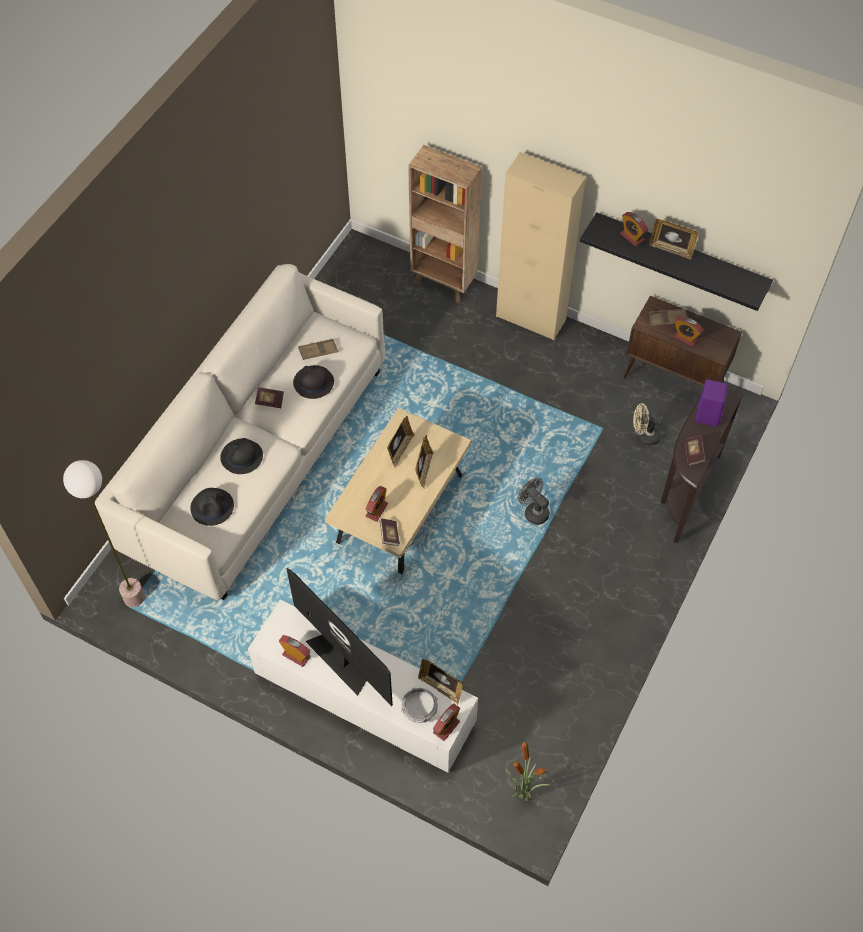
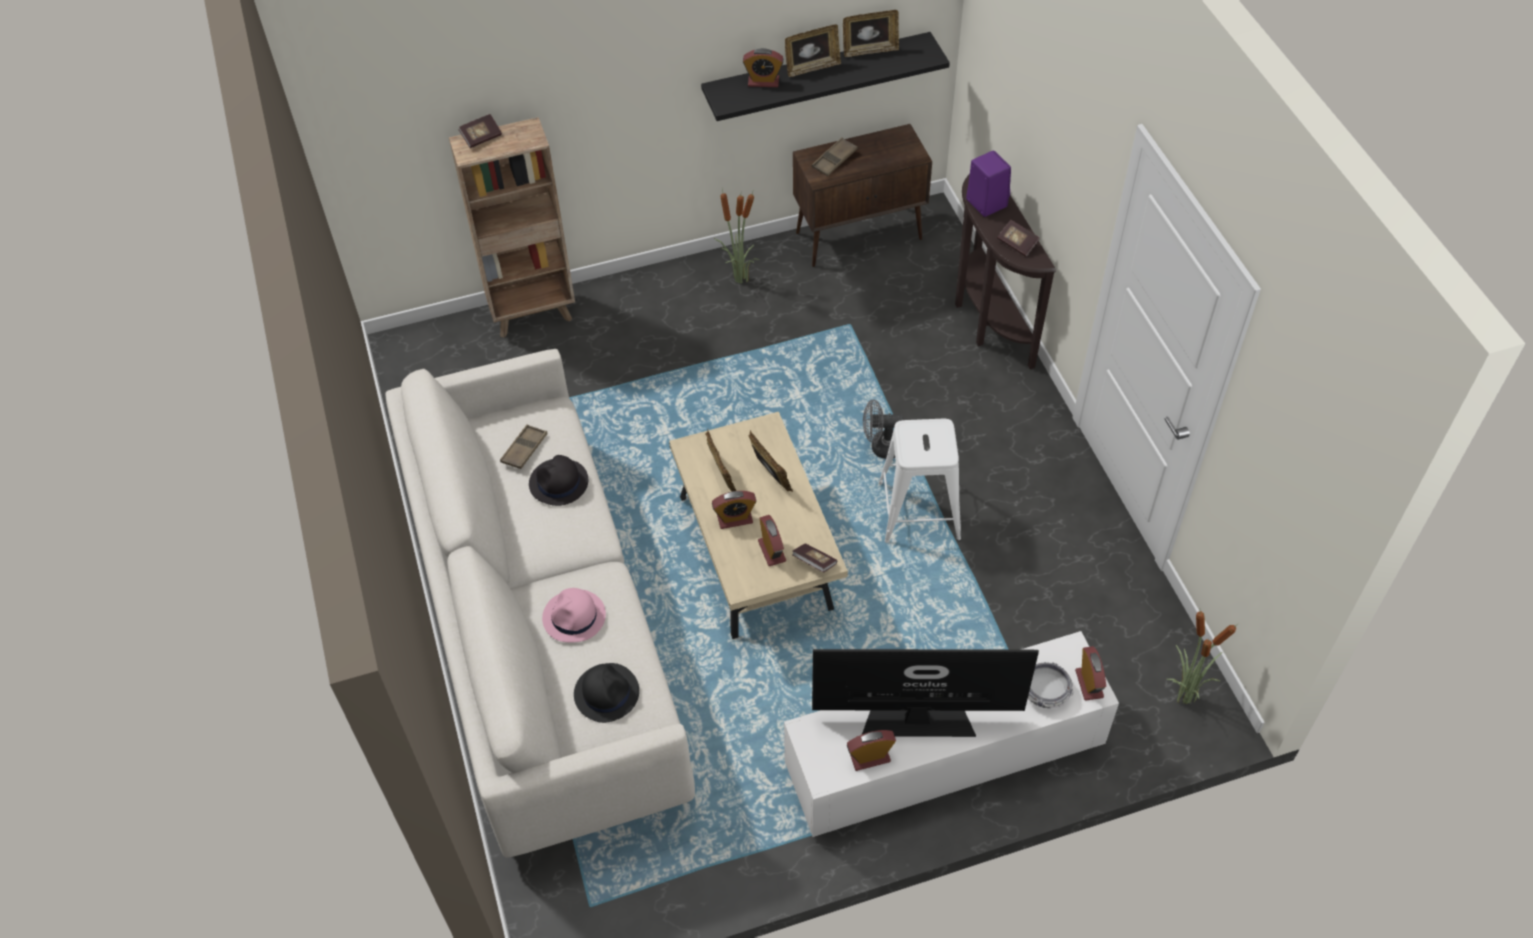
camera: 45 degrees left, 5 degrees down
(134, 597) = (584, 892): floor lamp -> none
(241, 457) = (574, 617): black hat -> pink hat
(270, 401) = (534, 538): book -> book (481, 137)
(440, 687) = (1038, 654): picture frame -> picture frame (870, 50)
(509, 563) = (918, 510): none -> white stool
(530, 318) = (661, 281): beige cabinet -> none
(573, 352) = (739, 280): none -> potted plant
(644, 436) = (893, 302): beige fan -> none
(685, 338) = (870, 164): alarm clock -> alarm clock (735, 519)

